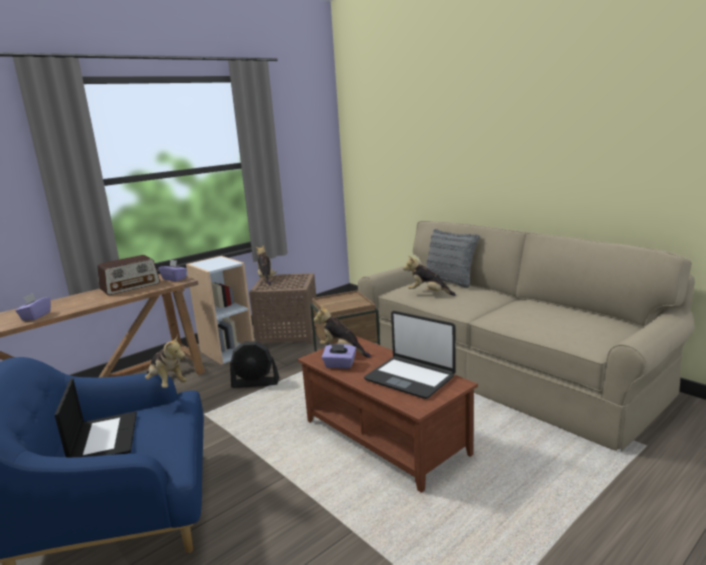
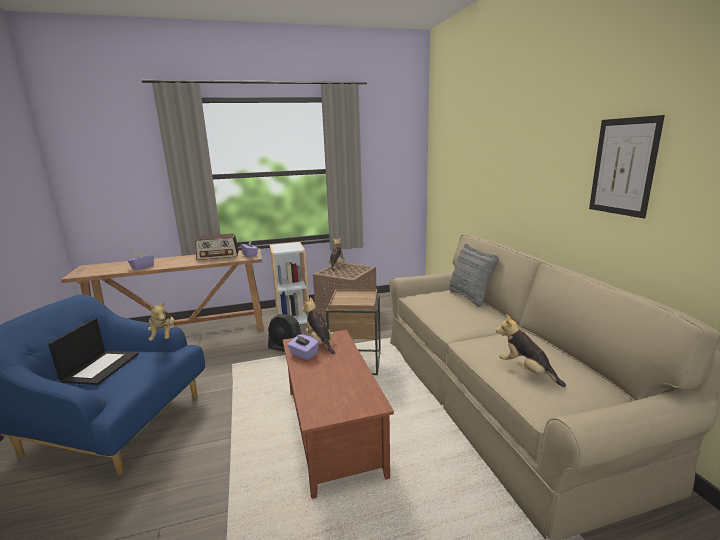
camera: 25 degrees right, 0 degrees up
(410, 377) = (342, 384): laptop -> none
(428, 293) = (437, 305): plush toy -> plush toy (526, 371)
(588, 141) = (623, 167): none -> picture

